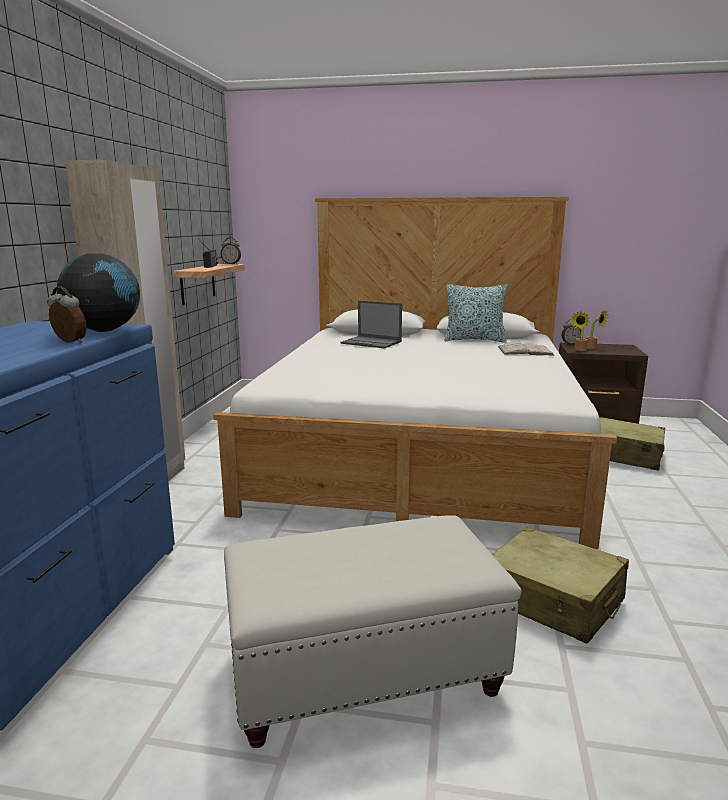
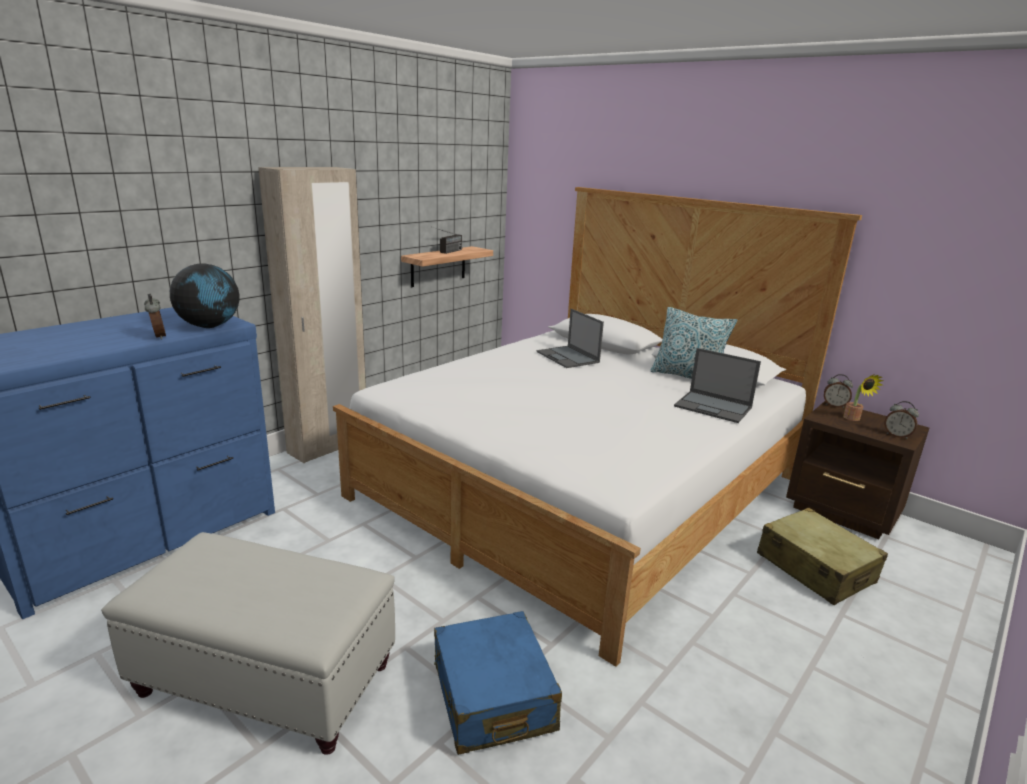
camera: 30 degrees right, 5 degrees up
(231, 264) = (480, 249): alarm clock -> alarm clock (897, 435)
(525, 351) = (714, 407): white book -> laptop
(553, 600) = (493, 697): beige suitcase -> blue suitcase
(579, 350) = (828, 418): potted plant -> none

